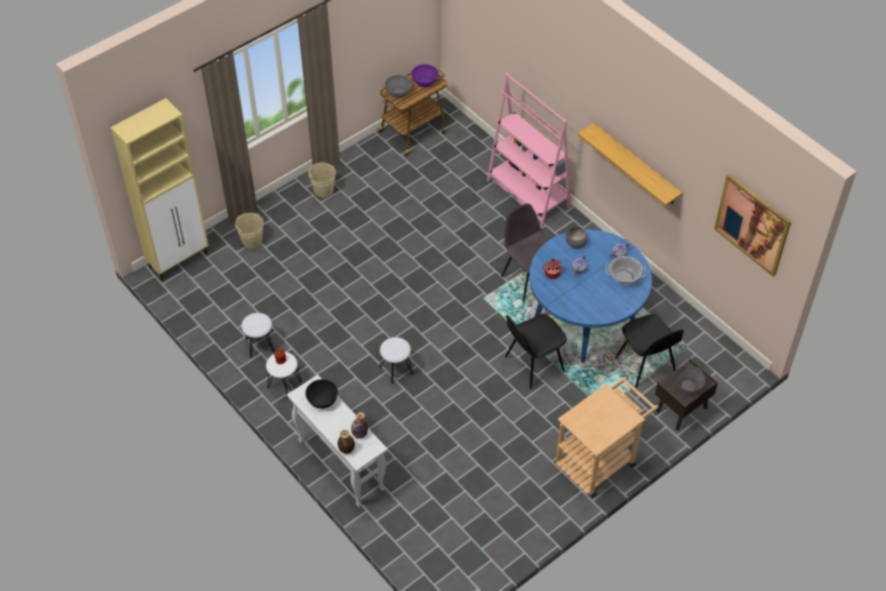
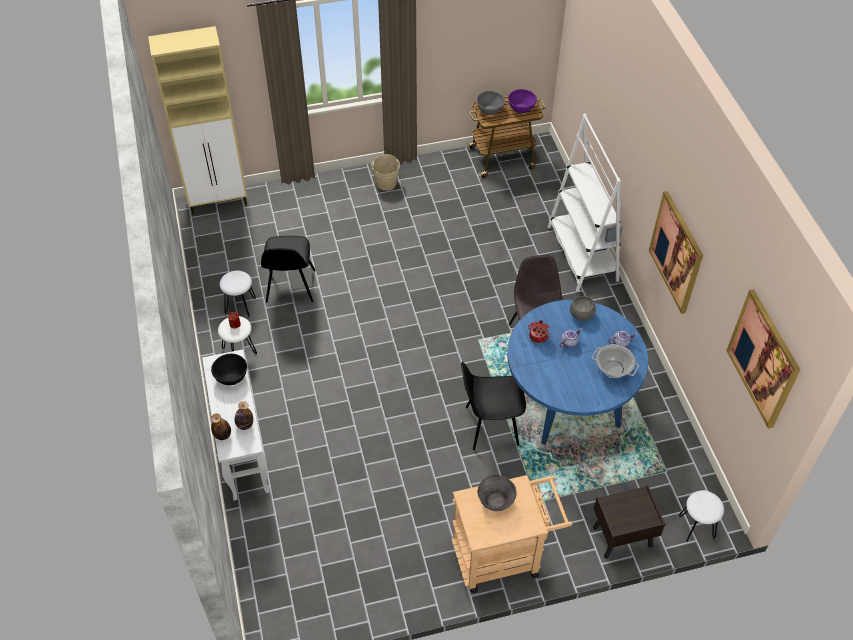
camera: 25 degrees right, 0 degrees up
(252, 240) = (293, 206): beige bucket -> none
(396, 370) = (351, 378): white stool -> white stool (697, 527)
(528, 194) = (582, 254): pink bookcase -> white bookcase
(636, 165) = (676, 252): shelf -> picture
(646, 366) = (609, 474): black chair -> black chair (290, 287)
(688, 386) = (630, 515): grey bowl -> grey bowl (496, 500)

